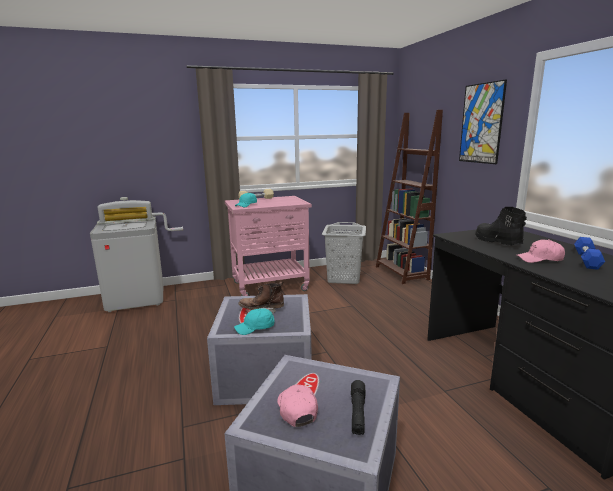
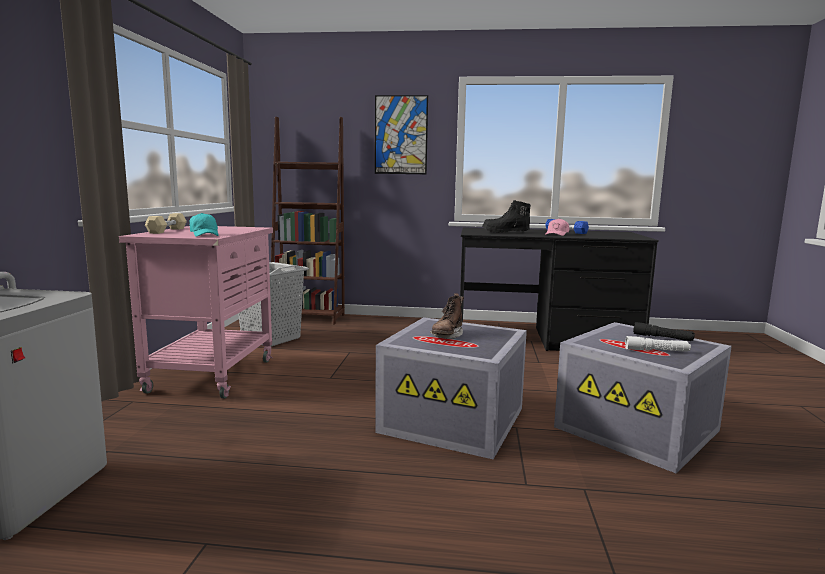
camera: 65 degrees left, 5 degrees down
(255, 328) = (492, 343): turquoise cap -> none
(297, 410) = (656, 351): pink cap -> white flashlight

